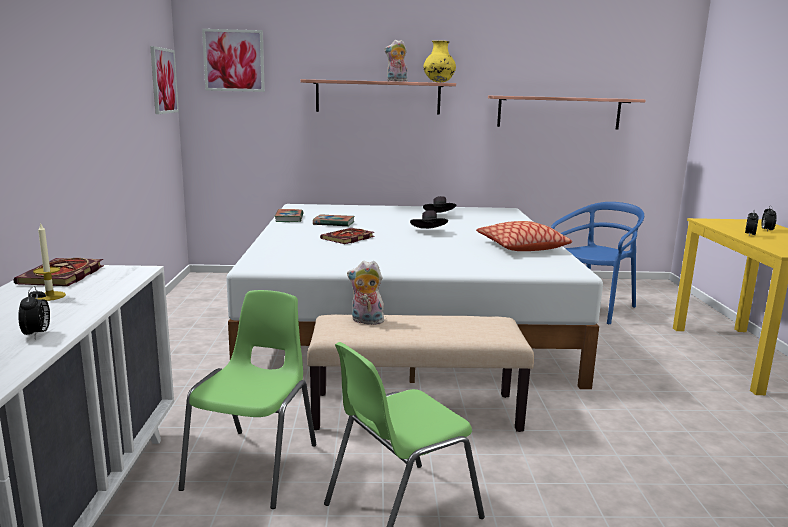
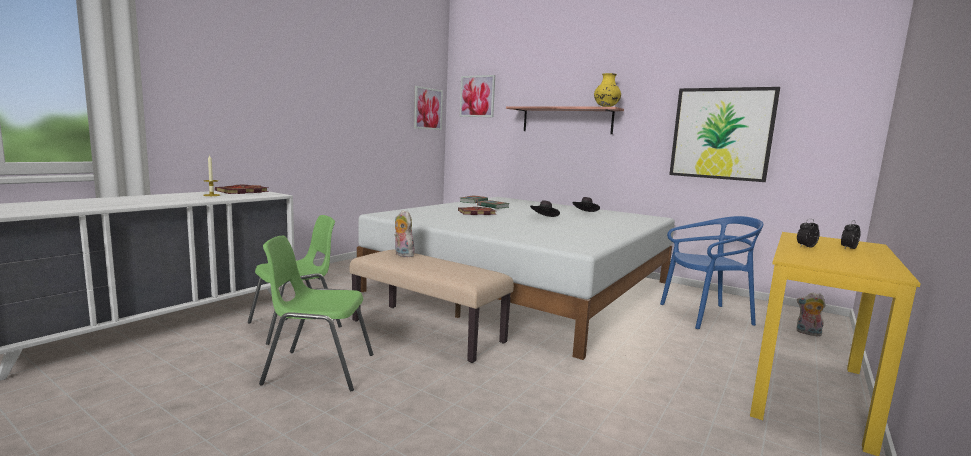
camera: 35 degrees right, 5 degrees down
(37, 334) = (161, 202): alarm clock -> none
(396, 81) = (573, 106): plush toy -> plush toy (807, 333)
(521, 247) = (587, 233): pillow -> none
(559, 112) = (721, 134): shelf -> picture

